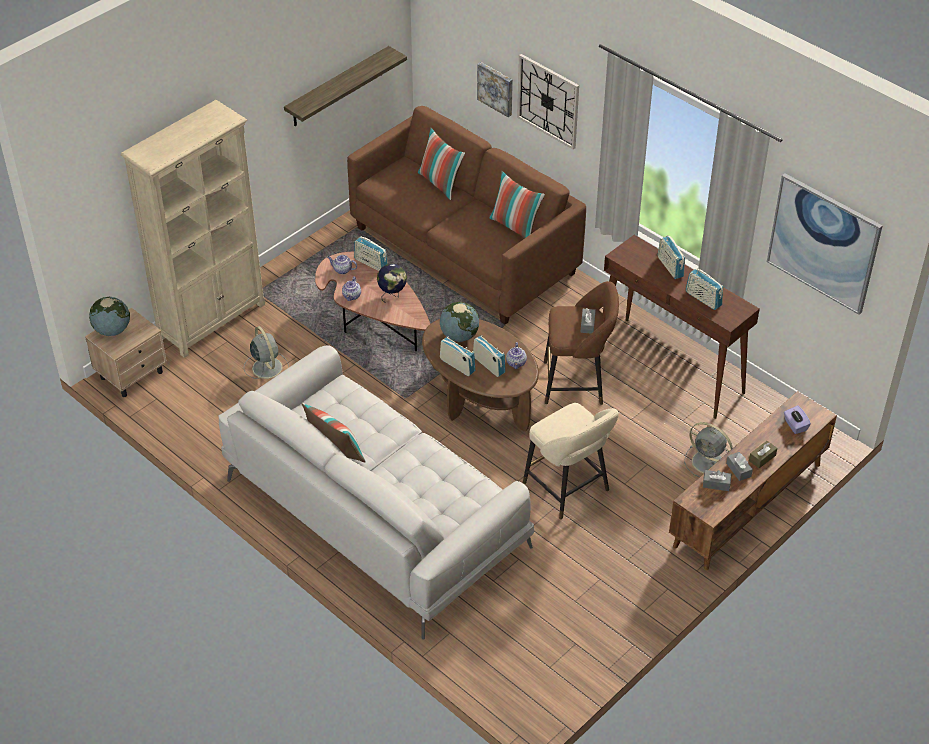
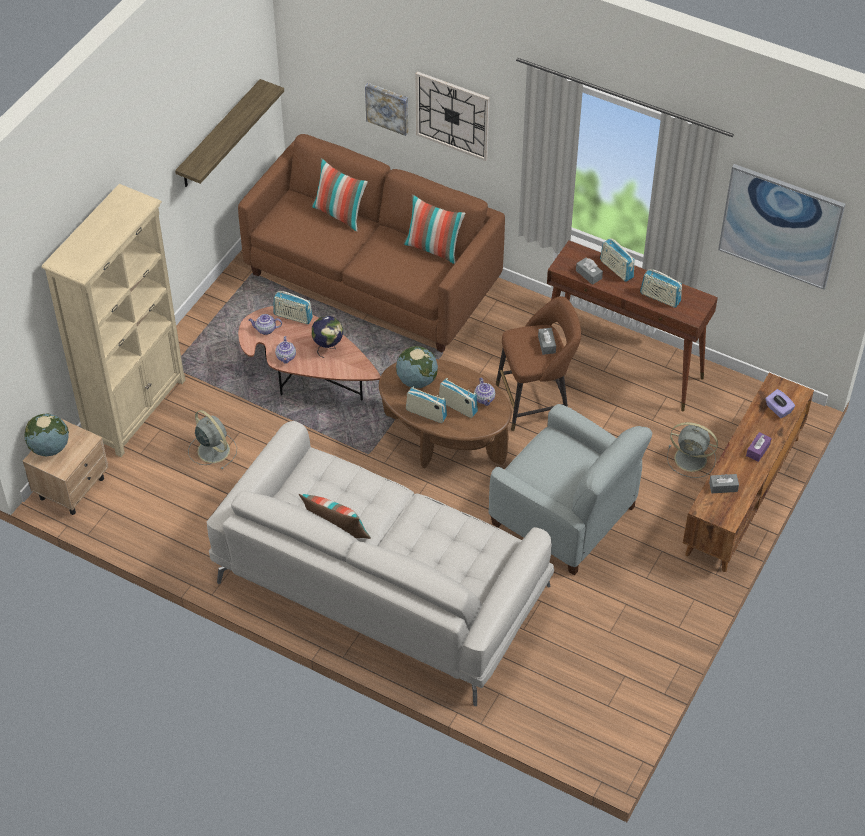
camera: 15 degrees left, 5 degrees up
(569, 489) = (565, 517): beige stool -> grey armchair
(738, 470) = (739, 467): grey tissue box -> grey tissue box (588, 274)
(762, 458) = (758, 450): brown tissue box -> purple tissue box

